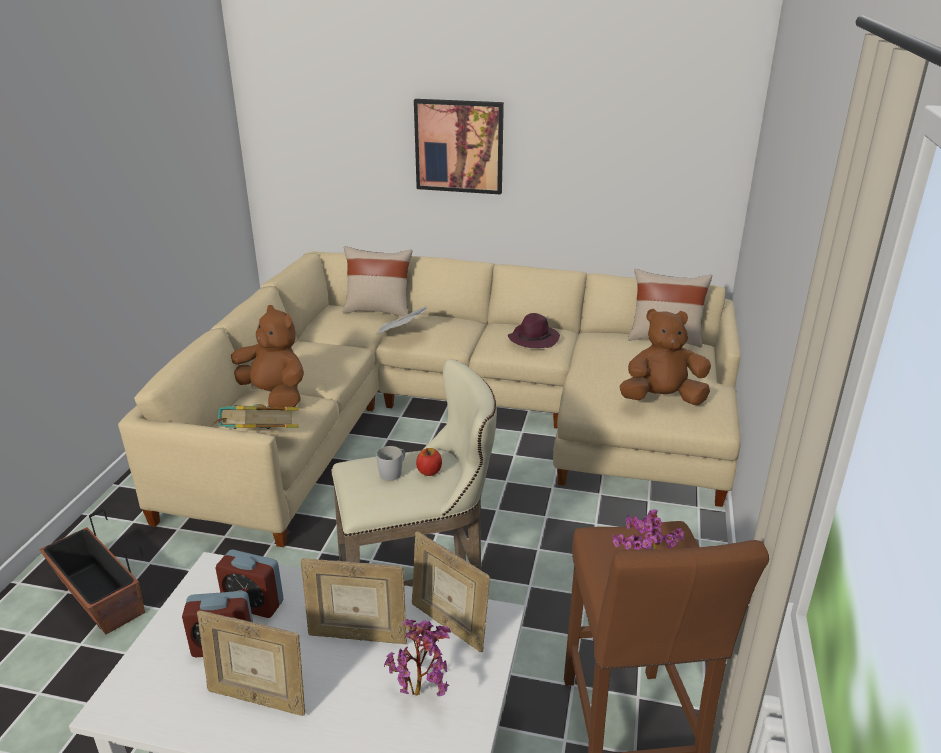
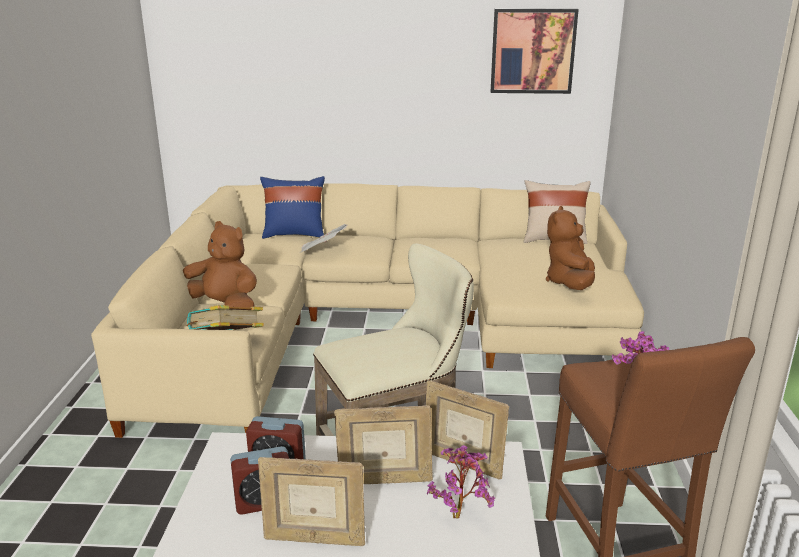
camera: 10 degrees left, 5 degrees down
(100, 598) = (87, 503): planter -> none
(378, 310) = (294, 234): beige pillow -> blue pillow
(393, 472) = (378, 345): white mug -> none
(429, 471) = (409, 342): apple -> none
(459, 146) = (360, 83): picture -> picture (532, 51)
(533, 339) = (443, 247): purple hat -> none
(662, 399) = (570, 283): brown plush toy -> brown plush toy turned 60 degrees counterclockwise

